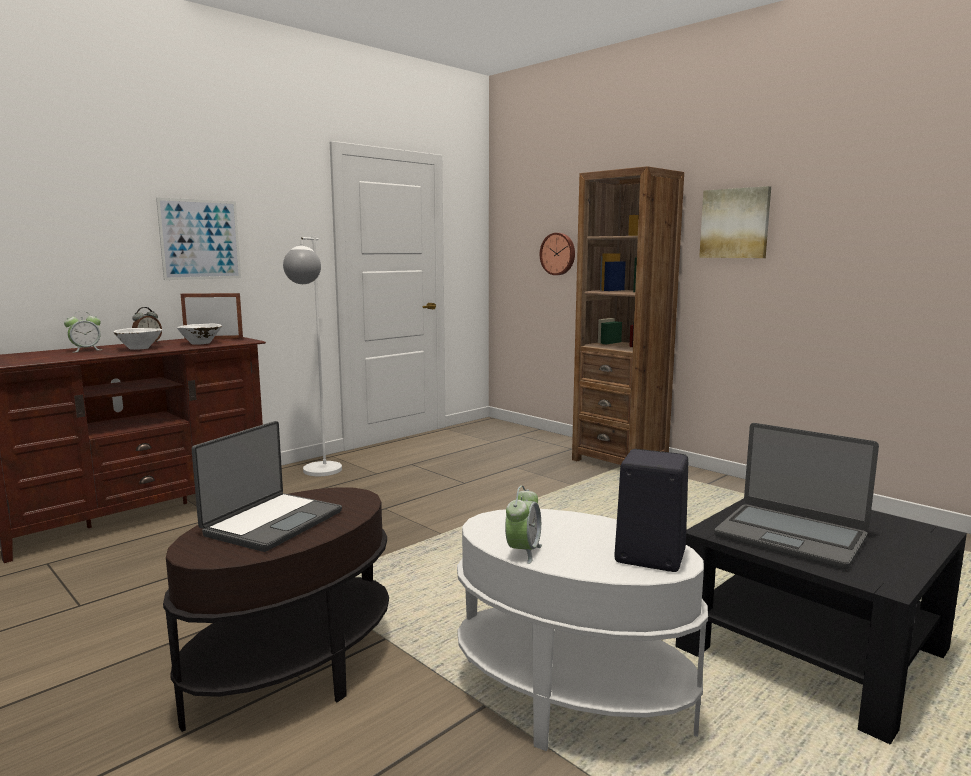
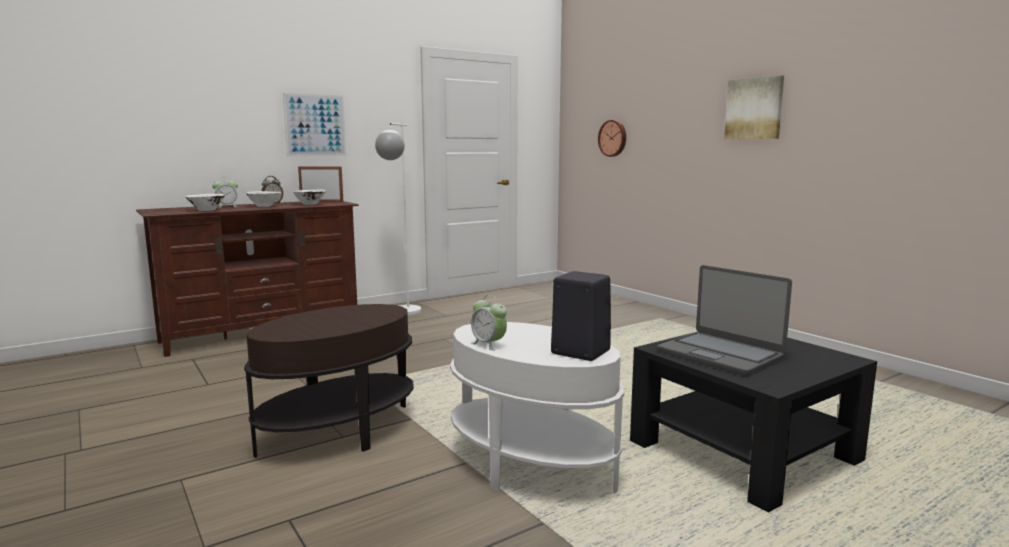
camera: 10 degrees right, 0 degrees up
(60, 358) = (207, 210): none -> white bowl
(271, 523) = (324, 320): laptop -> none
(523, 552) = (488, 344): alarm clock -> alarm clock turned 105 degrees clockwise
(620, 461) = (654, 316): brown bookcase -> none

